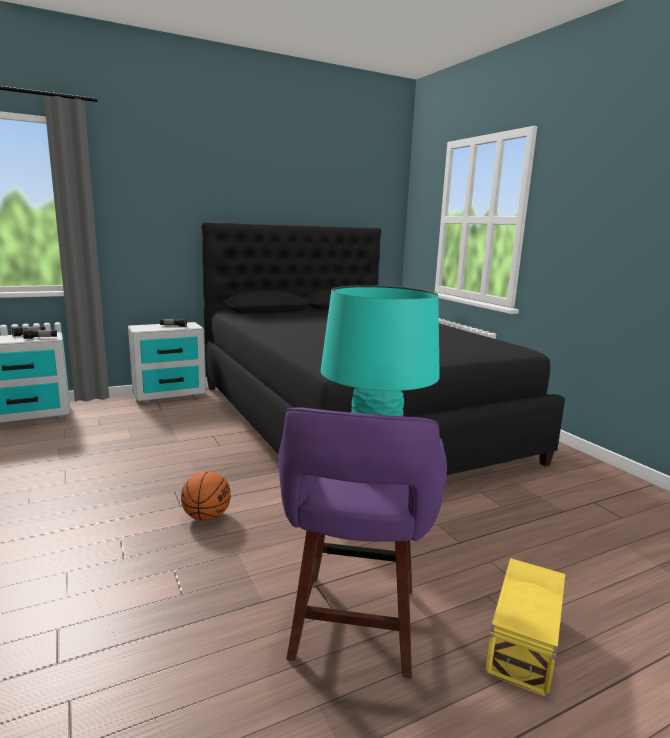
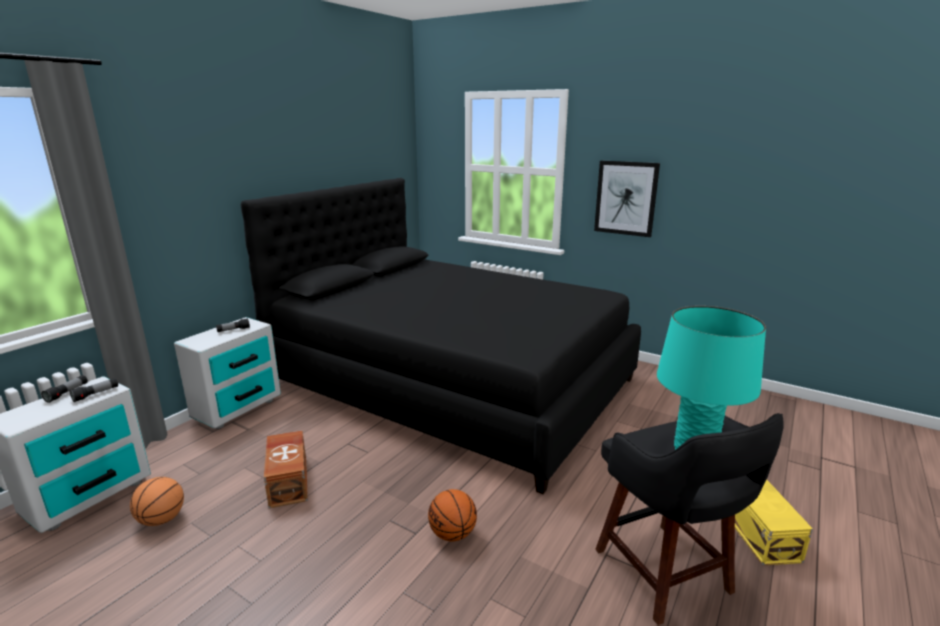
camera: 30 degrees left, 5 degrees up
(47, 441) = (162, 519): none -> basketball
(144, 445) = (289, 480): none -> brown storage box
(353, 627) = (665, 575): purple stool -> black stool
(583, 247) = (626, 198): none -> picture

